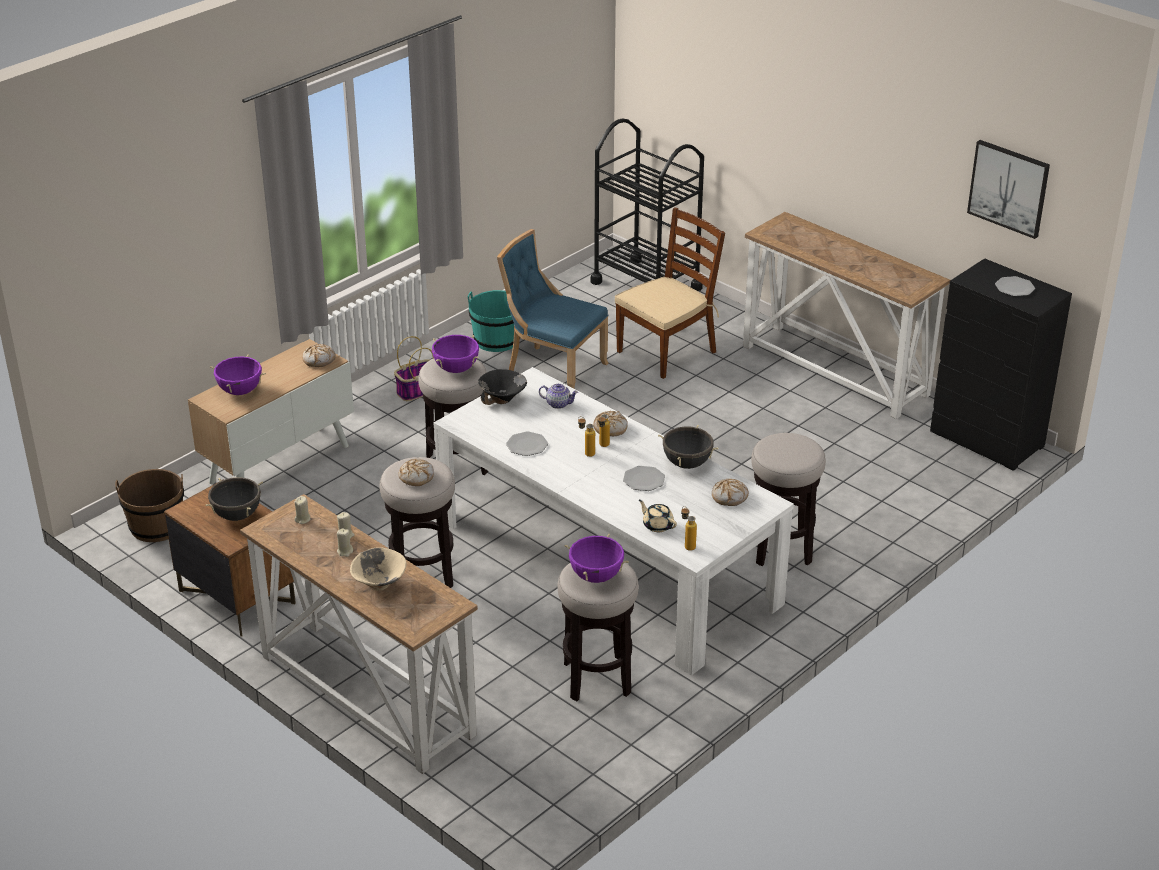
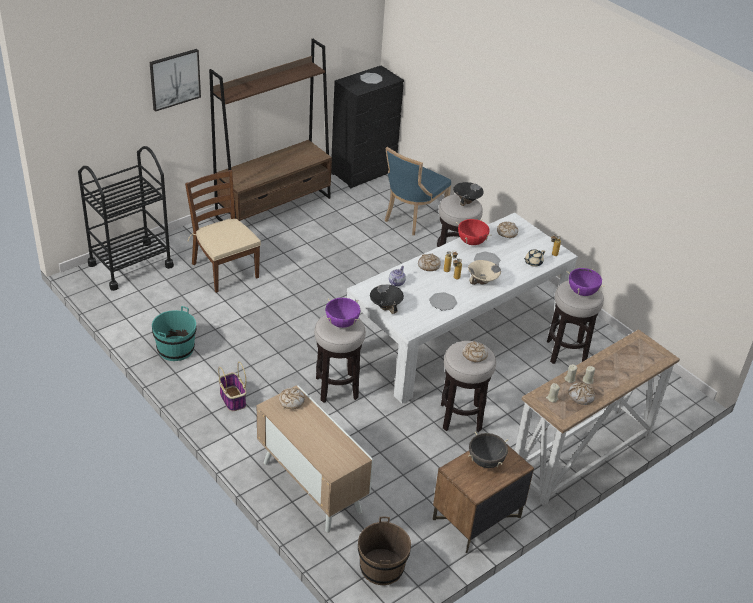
camera: 85 degrees left, 5 degrees up
(240, 391) = (326, 449): purple cooking pot -> none
(310, 545) = (581, 396): none -> bread
(379, 585) = (621, 368): beige bowl -> beige bowl (482, 281)
(552, 369) = (227, 326): blue chair -> blue chair (412, 218)
(687, 464) = (471, 242): black cooking pot -> red cooking pot
(800, 454) = (467, 201): none -> black bowl
(836, 371) = (274, 207): console table -> brown bookcase
(1009, 188) = (339, 32): picture -> picture (174, 79)

